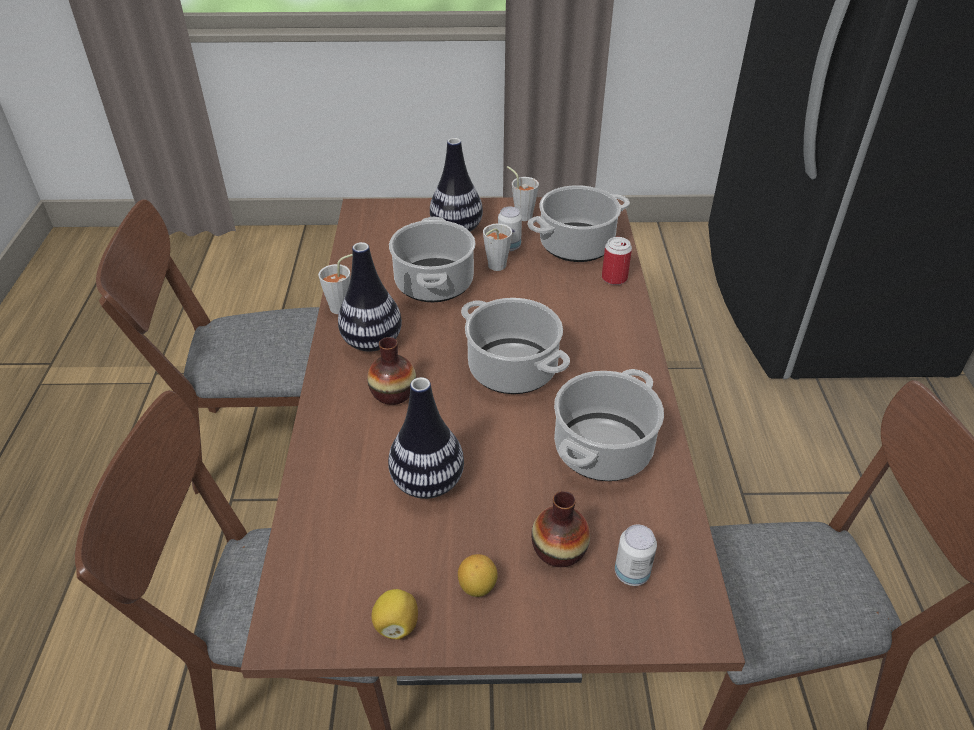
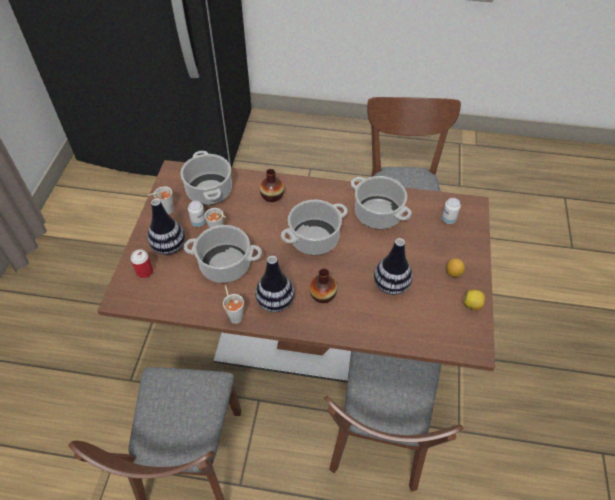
camera: 80 degrees left, 10 degrees up
(559, 549) = (435, 241): vase -> vase (272, 196)
(614, 278) = (247, 181): can -> can (145, 272)

